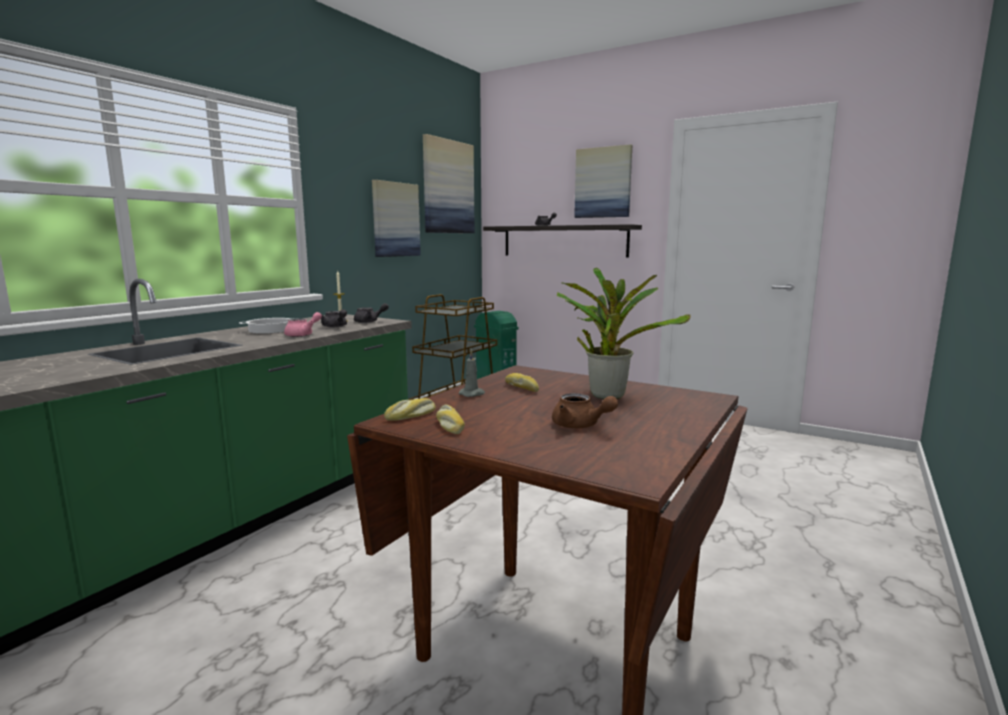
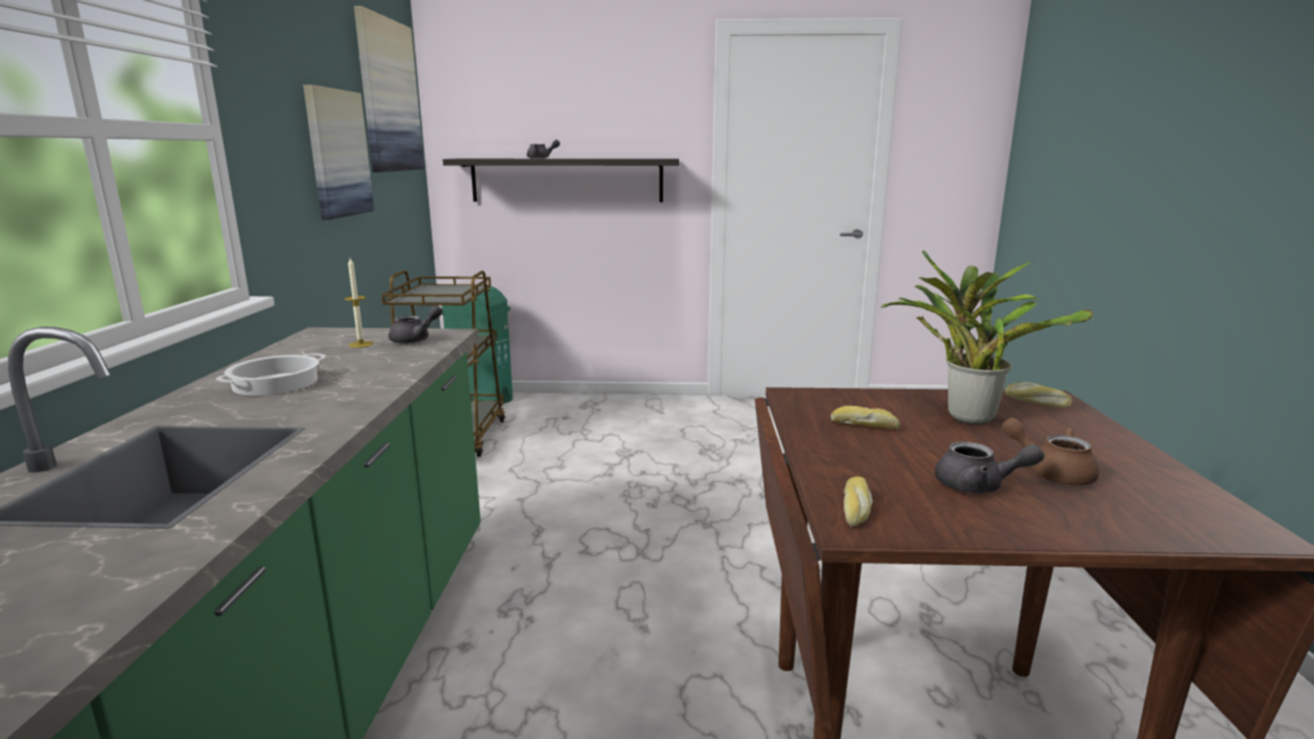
camera: 30 degrees left, 5 degrees up
(303, 335) = (368, 385): pink teapot -> none
(335, 327) = (383, 358): grey teapot -> grey teapot (978, 486)
(448, 426) = (935, 513): bread -> bread (1036, 402)
(472, 394) = (835, 450): grey candle -> none
(580, 426) = (1051, 472): brown teapot -> brown teapot turned 150 degrees counterclockwise
(603, 182) = (621, 99): picture -> none

